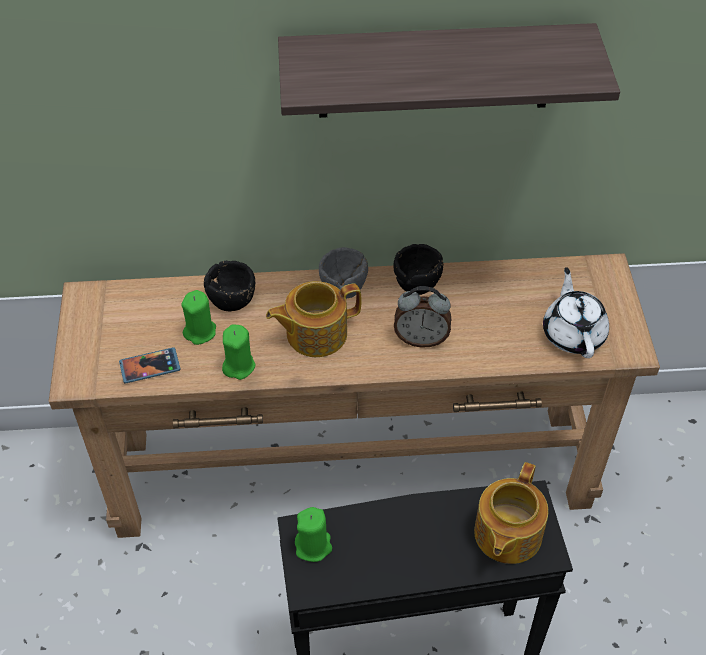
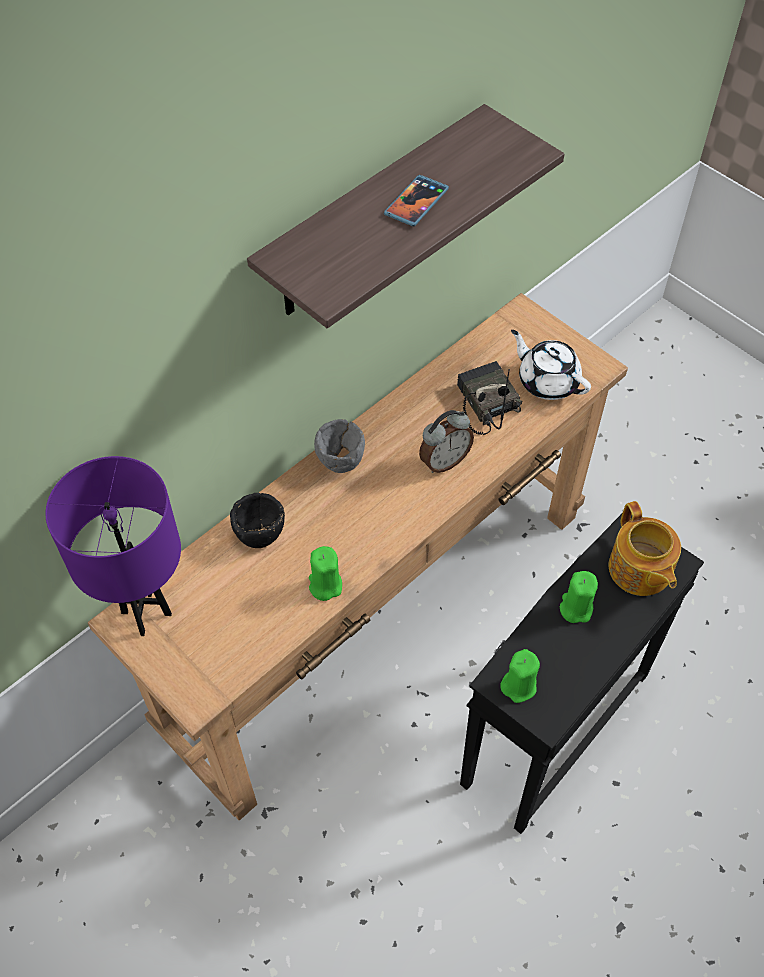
camera: 40 degrees left, 5 degrees up
(103, 302) = (146, 613): none -> purple table lamp
(150, 367) = (250, 640): phone -> phone (416, 202)
(200, 332) = (261, 579): green candle -> green candle (575, 608)
(315, 333) = (358, 514): teapot -> none
(417, 283) = (395, 417): black bowl -> none
(501, 317) = (485, 403): none -> radio

